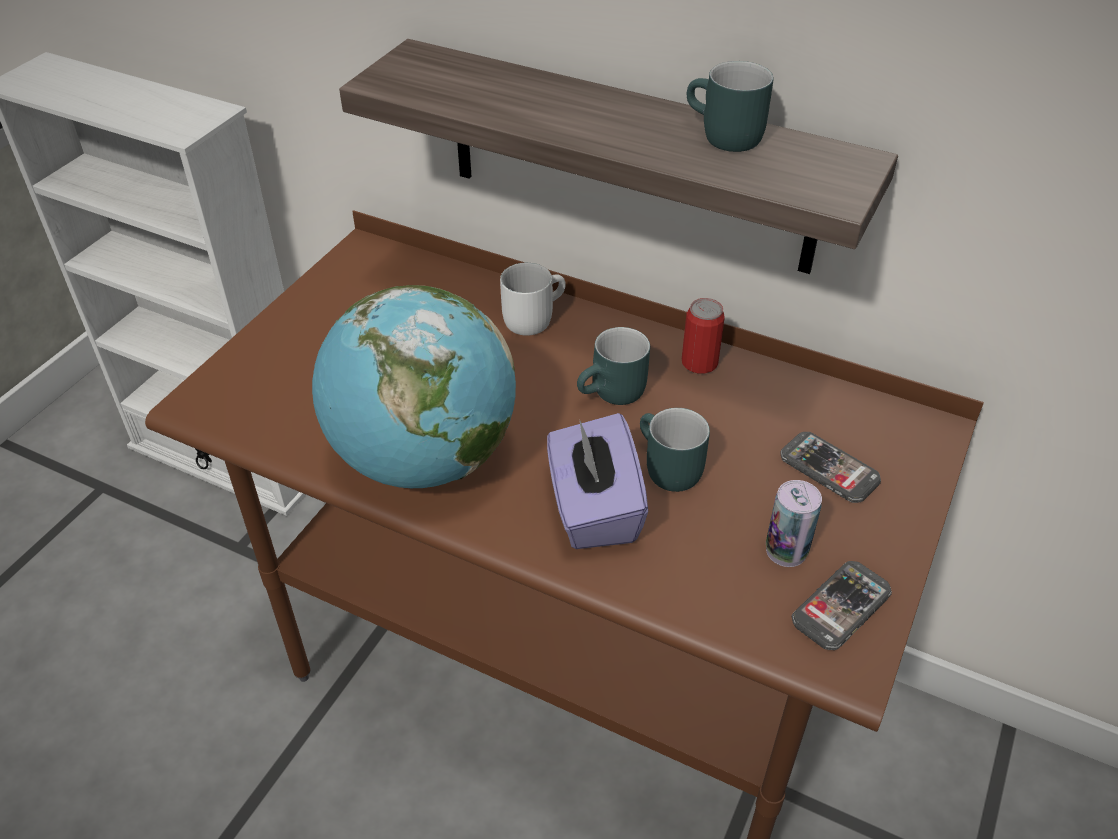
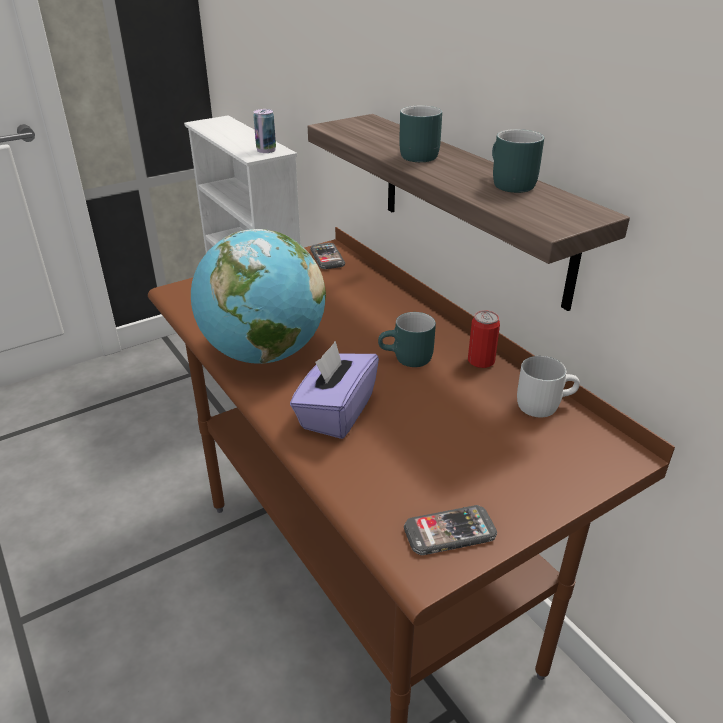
camera: 30 degrees right, 10 degrees down
(532, 317) = (394, 306): white mug -> white mug (542, 404)
(664, 469) = (401, 409): turquoise mug -> turquoise mug (415, 155)
(786, 551) = (441, 484): can -> can (266, 150)
(829, 469) = (518, 449): phone -> phone (327, 257)

